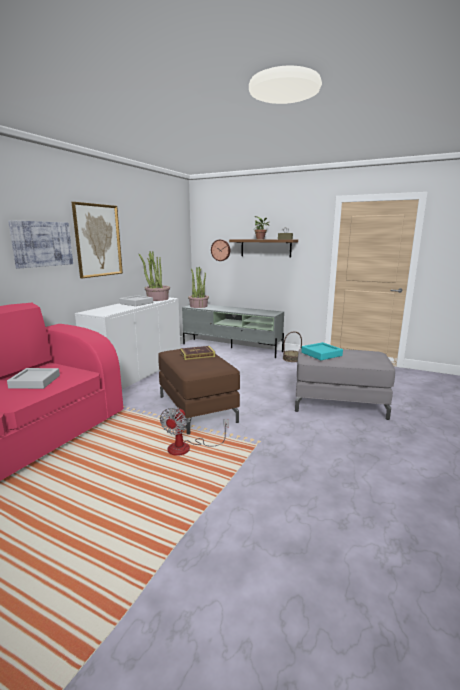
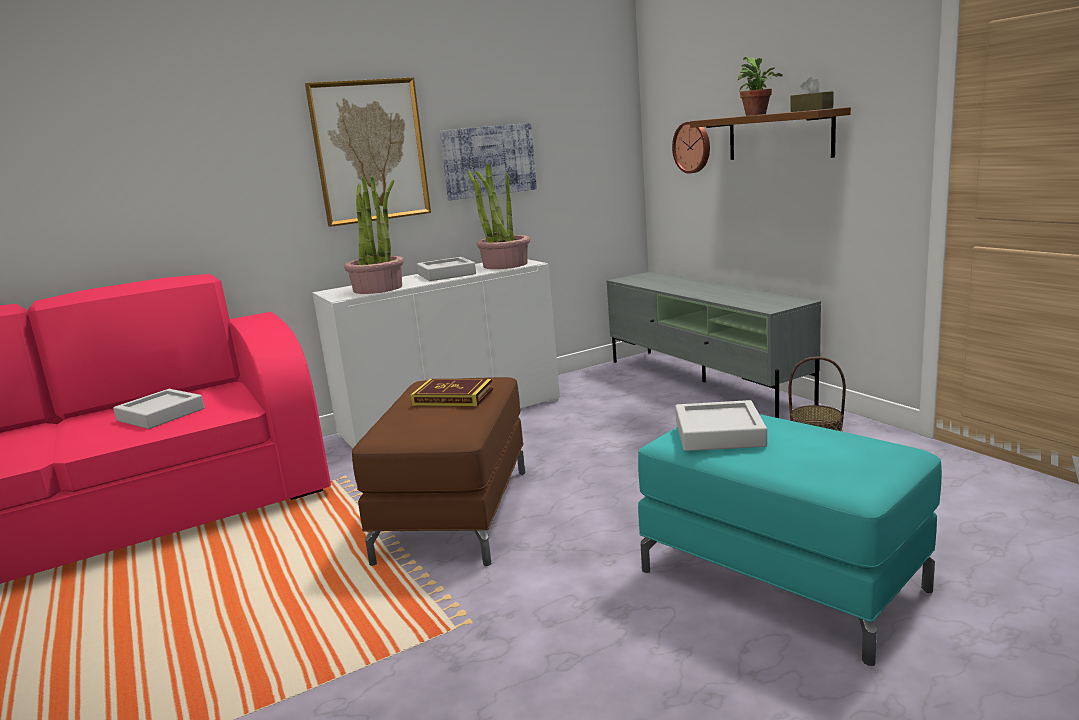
camera: 35 degrees right, 0 degrees up
(42, 244) = (243, 168): picture -> picture (488, 161)
(187, 448) = (334, 594): fan -> none
(198, 306) = (643, 279): potted plant -> potted plant (378, 288)
(321, 354) = (719, 433): turquoise tray -> grey tray
(339, 404) = (782, 580): grey ottoman -> turquoise ottoman

